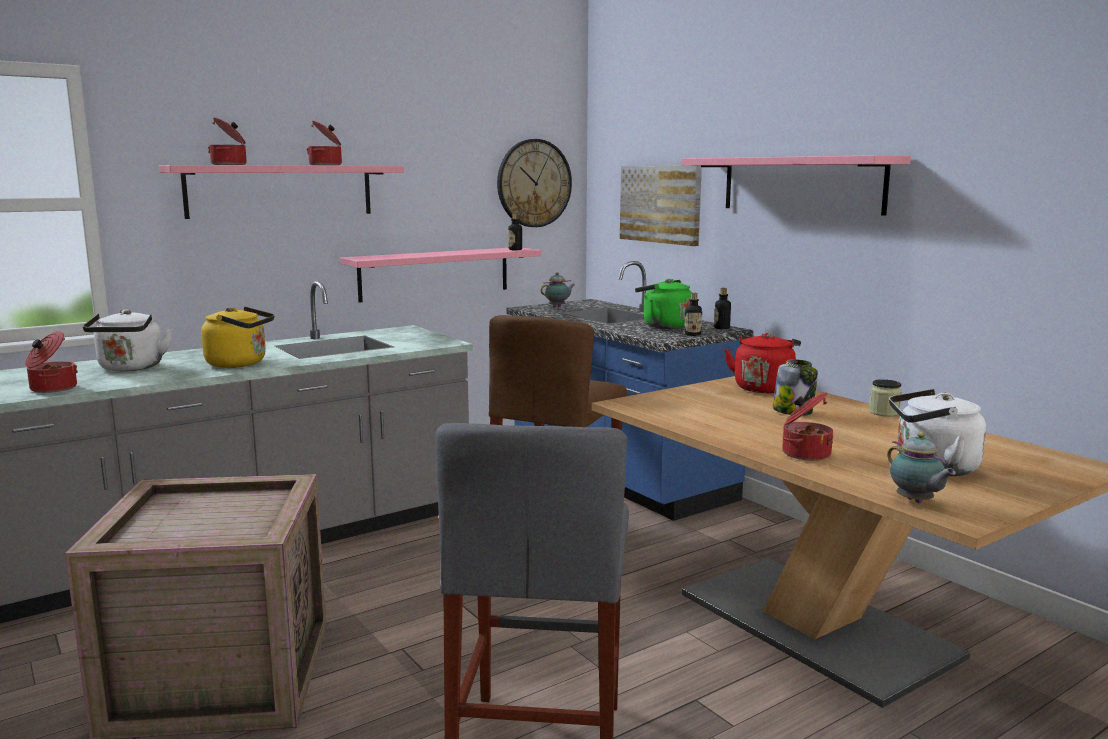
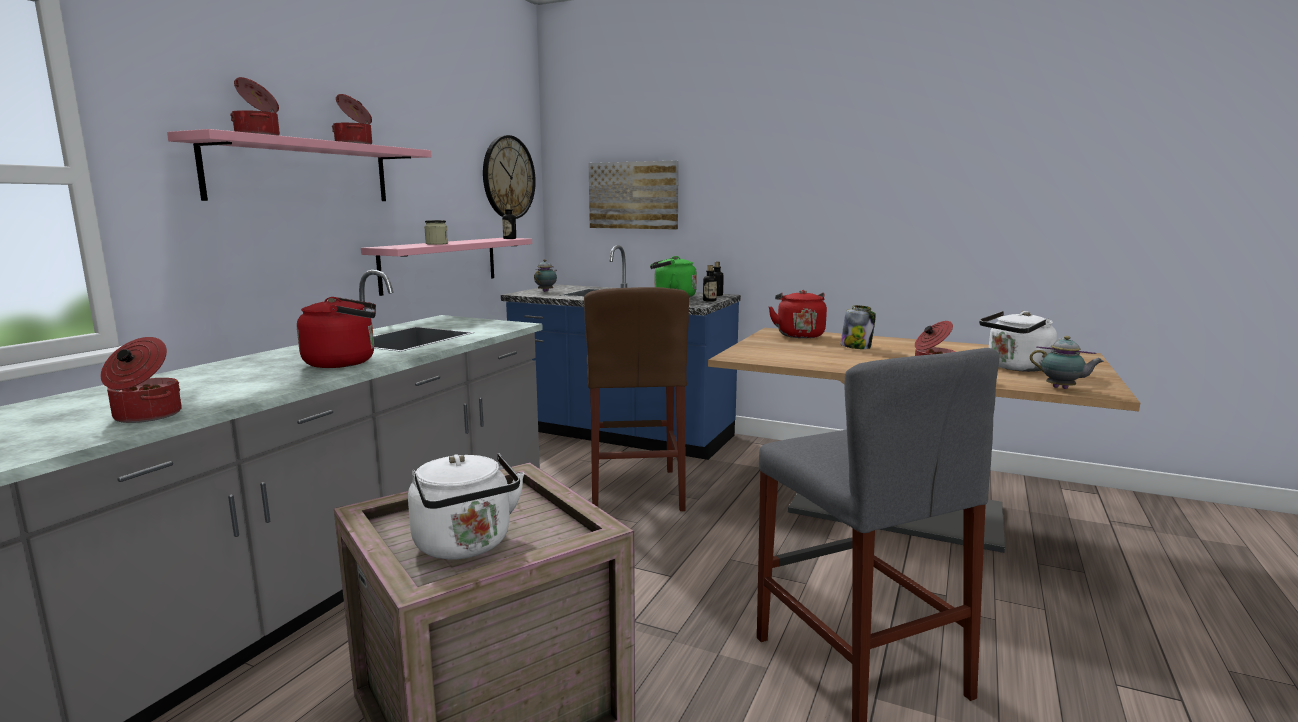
camera: 30 degrees left, 0 degrees up
(130, 368) = (207, 382): white kettle -> white kettle (466, 546)
(240, 364) = (345, 362): yellow kettle -> red kettle
(801, 184) = (782, 173): pink shelf -> none
(884, 412) = (907, 340): jar -> jar (436, 244)

